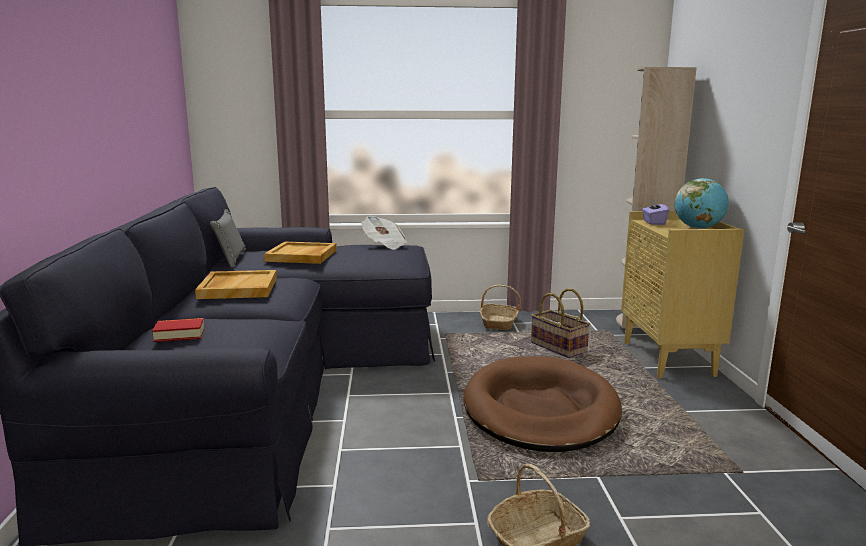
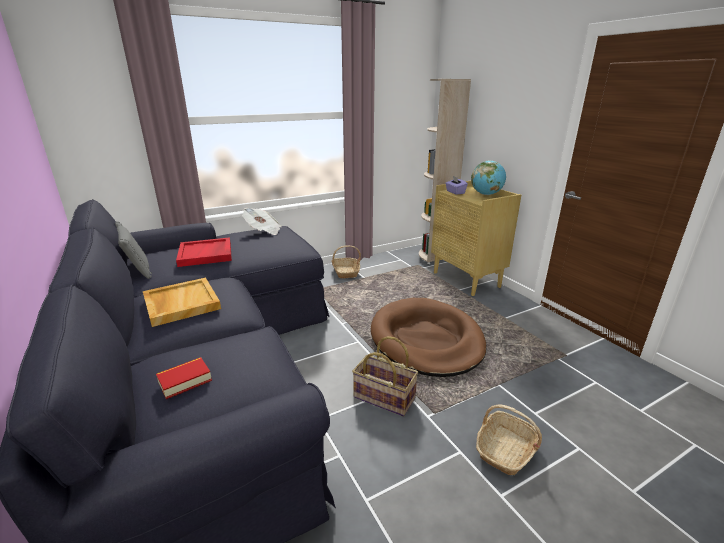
camera: 25 degrees left, 10 degrees up
(302, 256) = (206, 254): beige tray -> red tray
(557, 348) = (398, 285): basket -> basket (383, 398)

